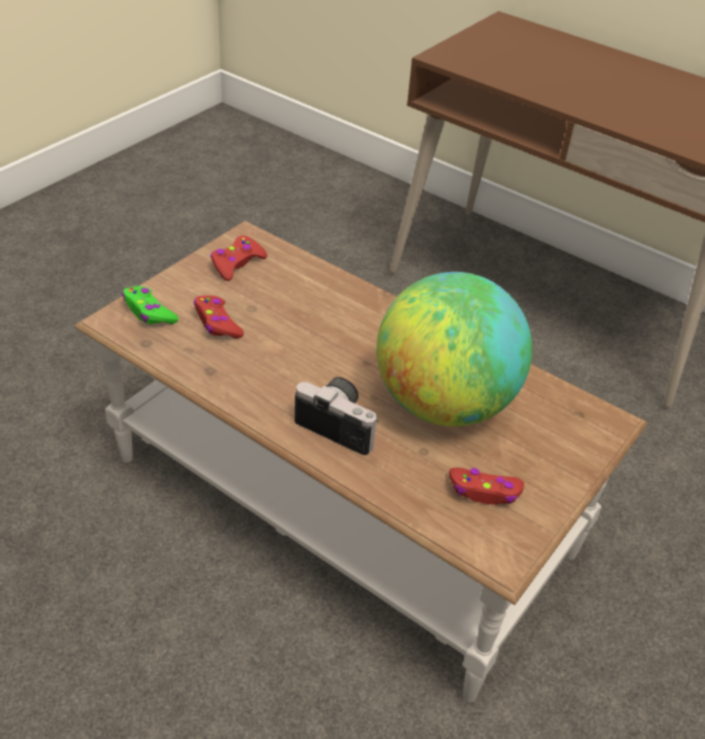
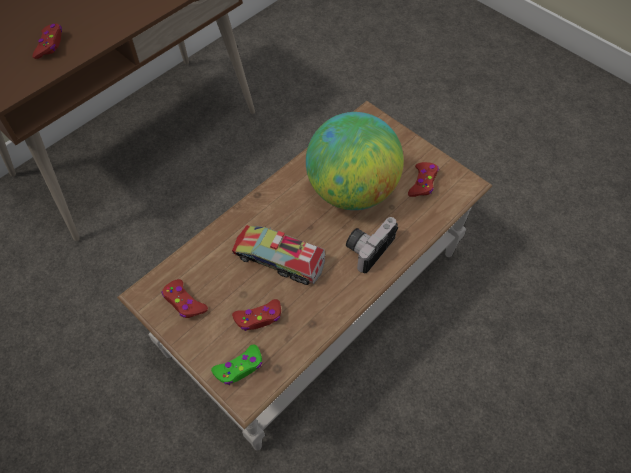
camera: 80 degrees left, 15 degrees up
(308, 335) = (279, 259): none -> toy truck
(528, 71) = (50, 45): none -> red game controller

